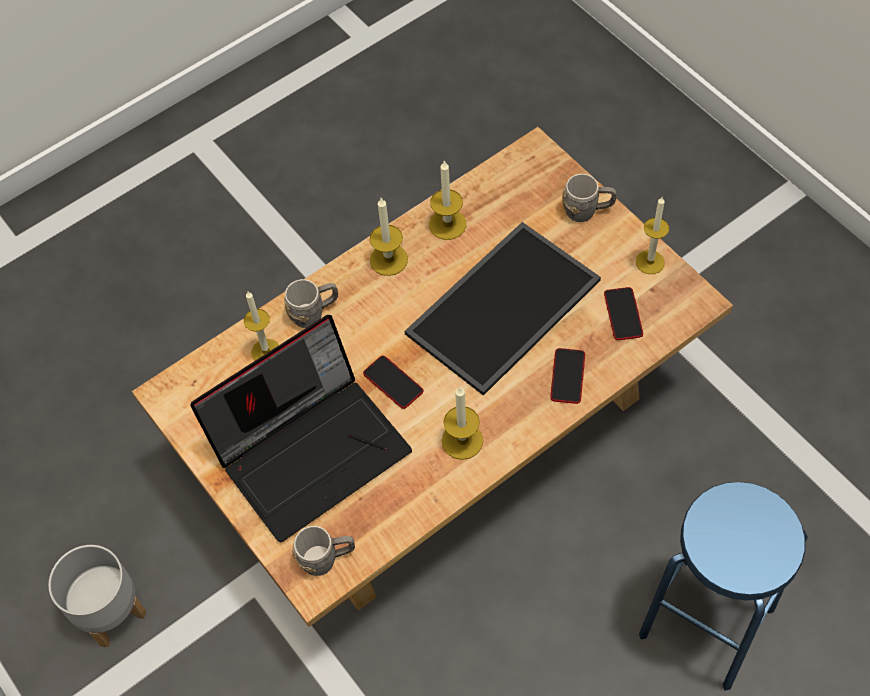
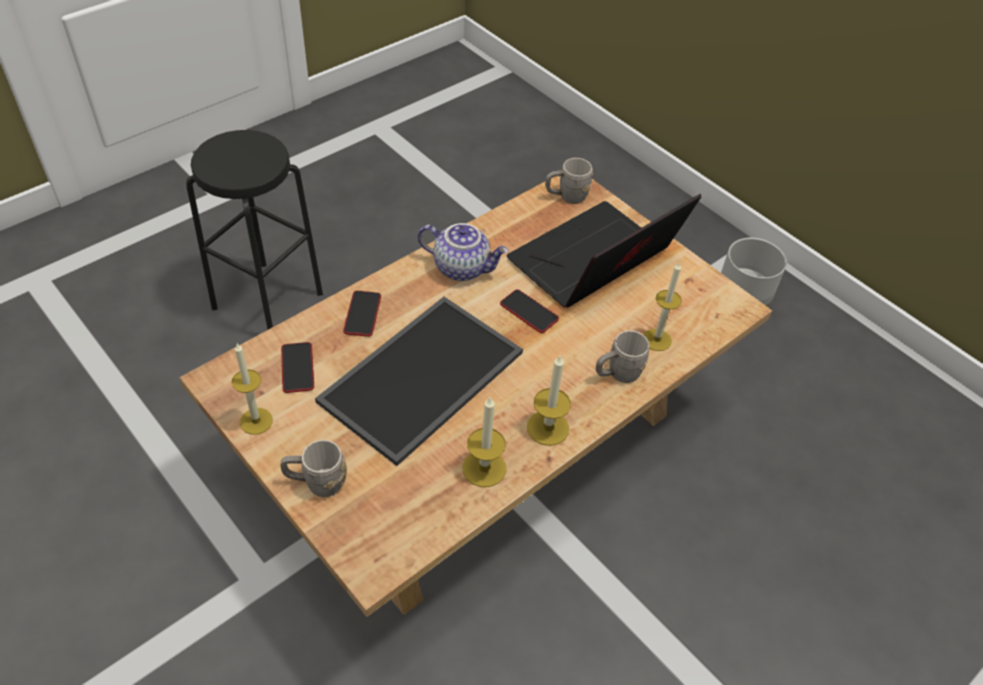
camera: 170 degrees right, 10 degrees down
(462, 440) = (462, 267): candle -> teapot
(706, 622) = (267, 301): blue stool -> black stool

